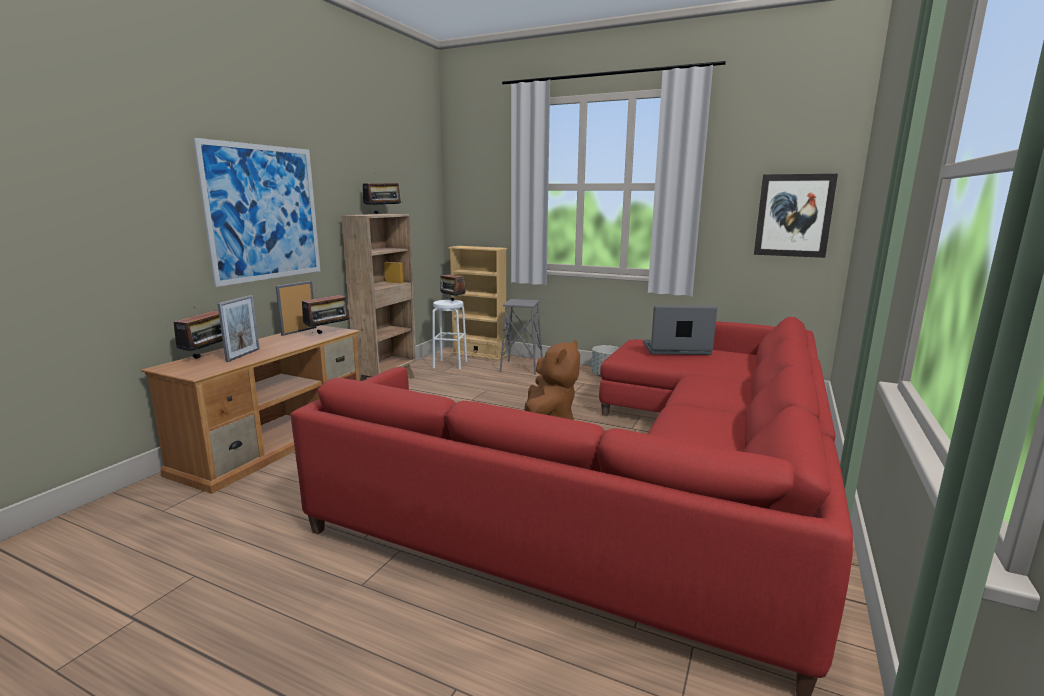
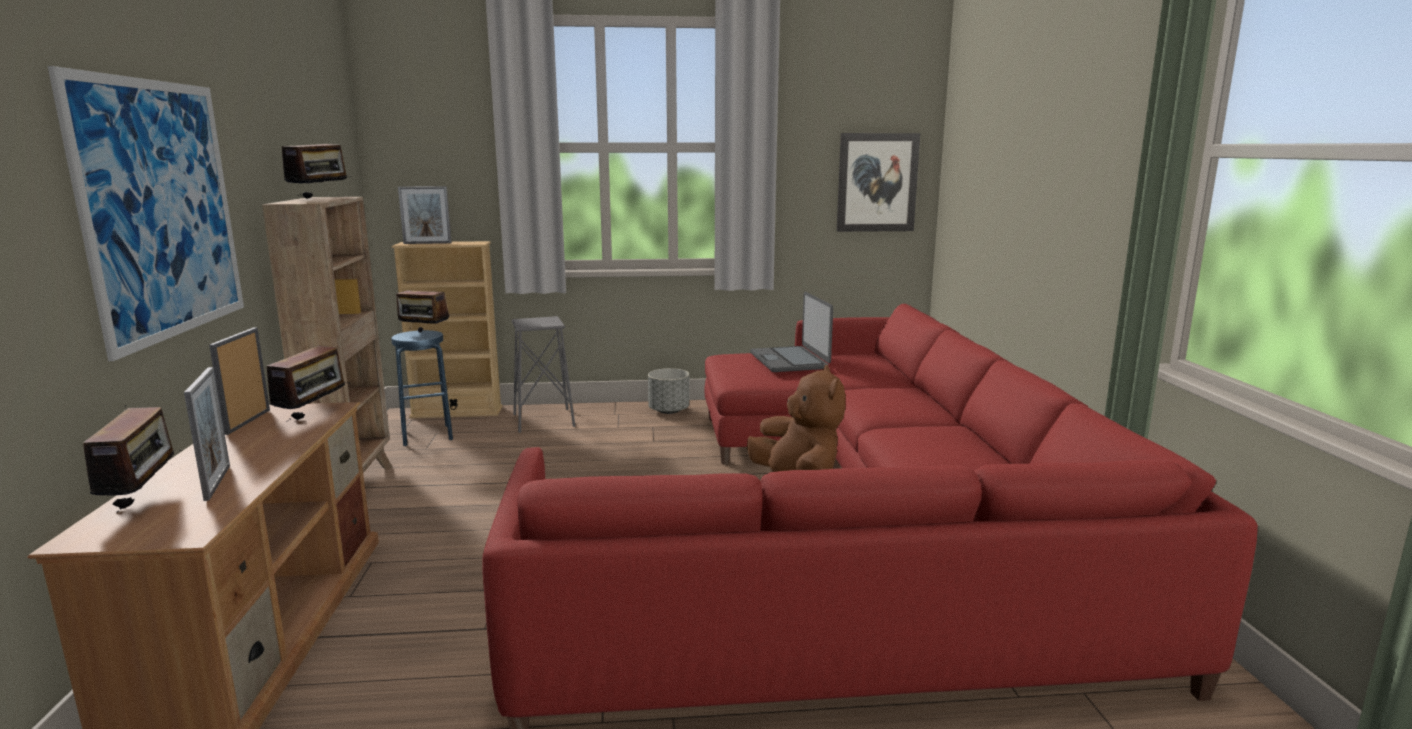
camera: 30 degrees left, 0 degrees up
(450, 364) = (427, 435): white stool -> blue stool
(469, 247) = (427, 243): none -> picture frame
(676, 349) = (790, 360): laptop -> laptop turned 75 degrees counterclockwise

